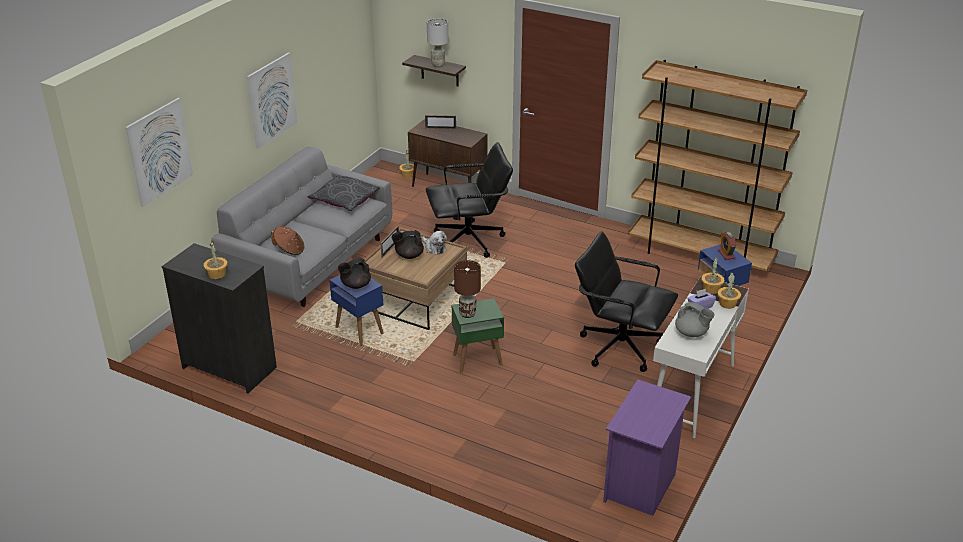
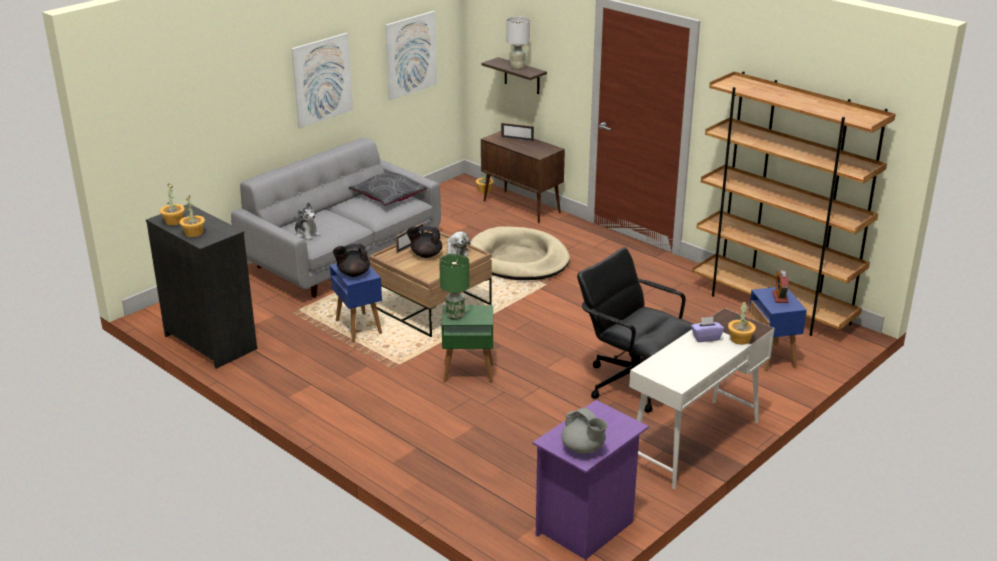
camera: 15 degrees right, 5 degrees down
(159, 151) = (174, 107): picture -> picture (411, 55)
(289, 250) = (307, 234): brown hat -> plush toy
(467, 314) = (455, 316): brown table lamp -> green table lamp
(469, 241) = (518, 259): black office chair -> beige dog bed
(691, 333) = (681, 362): grey teapot -> grey teapot (583, 448)
(711, 289) = (728, 322): potted plant -> potted plant (173, 221)

